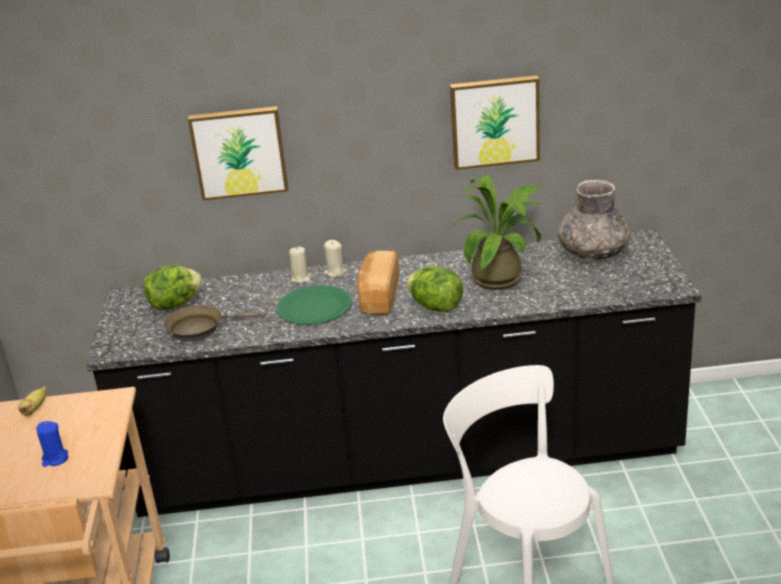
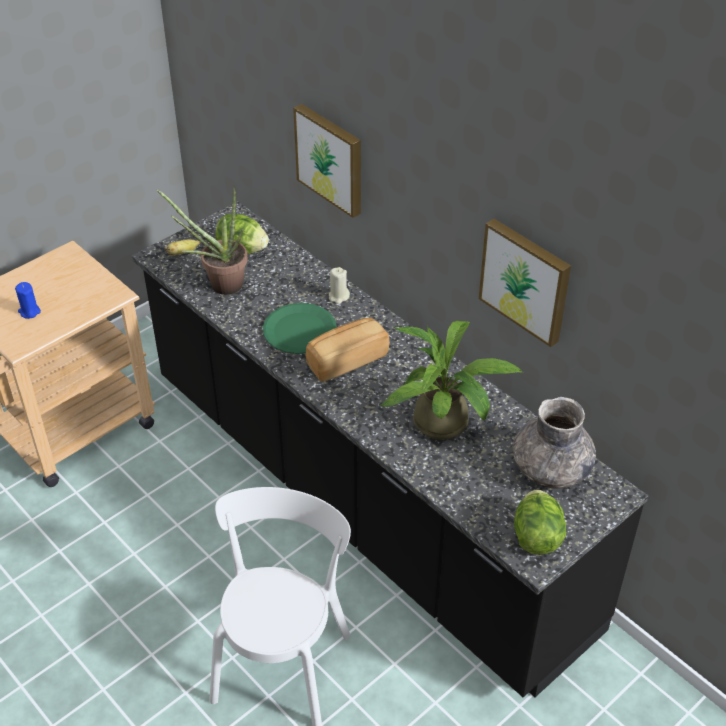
camera: 50 degrees right, 15 degrees up
(34, 409) = (76, 265): banana -> banana (183, 253)
(200, 329) = (219, 284): brown frying pan -> potted plant
(335, 272) = (365, 311): beige candle -> none
(436, 307) = (359, 405): lettuce -> lettuce (536, 537)

